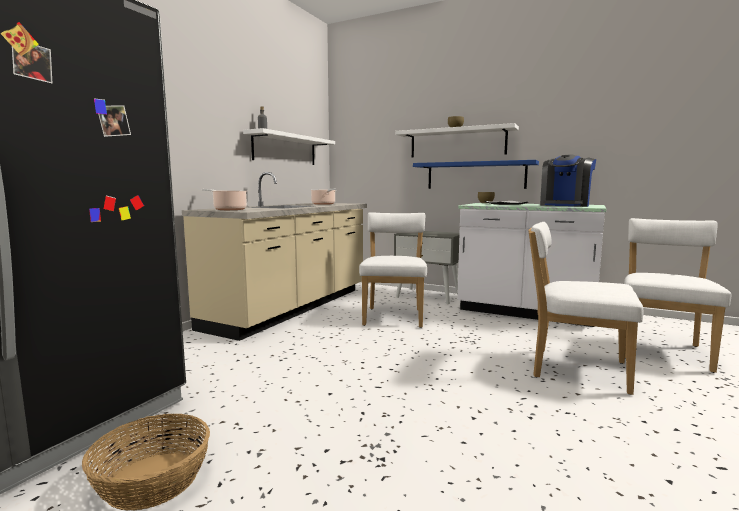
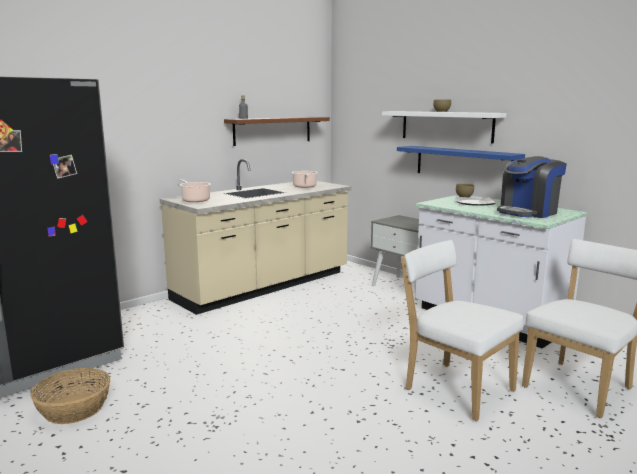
camera: 20 degrees right, 5 degrees up
(285, 149) = (273, 130): white shelf -> brown shelf
(394, 316) = (347, 307): white chair -> none

